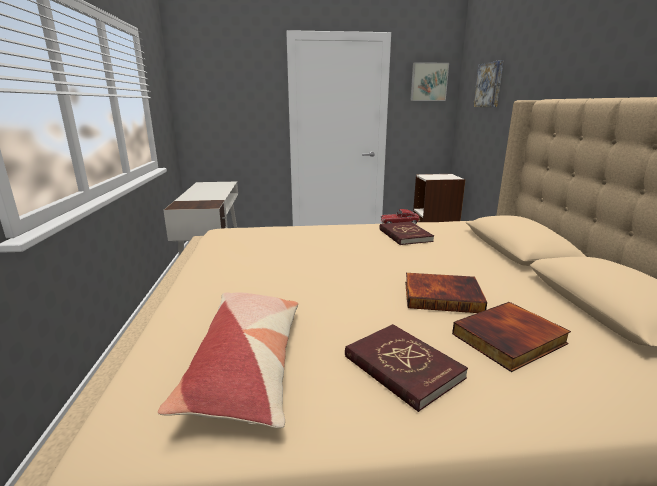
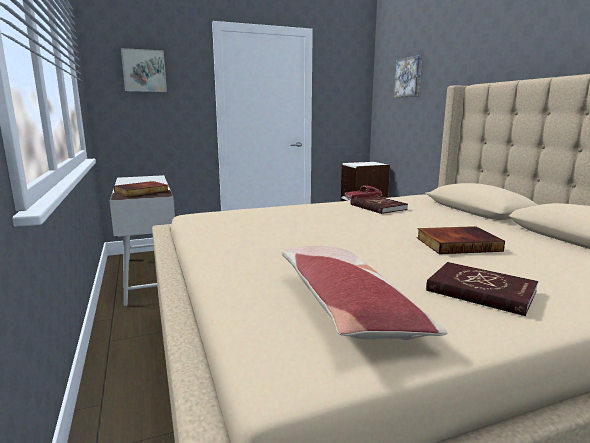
camera: 15 degrees left, 5 degrees down
(428, 82) = (347, 76): picture -> picture (144, 71)
(510, 340) = (540, 265): book -> book (141, 192)

